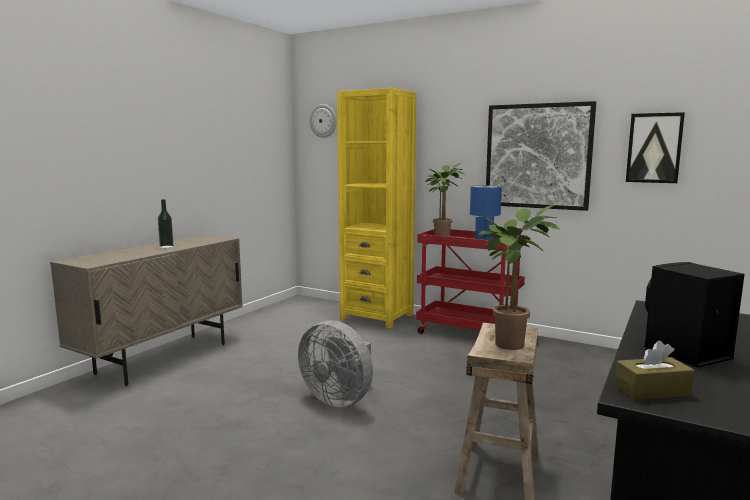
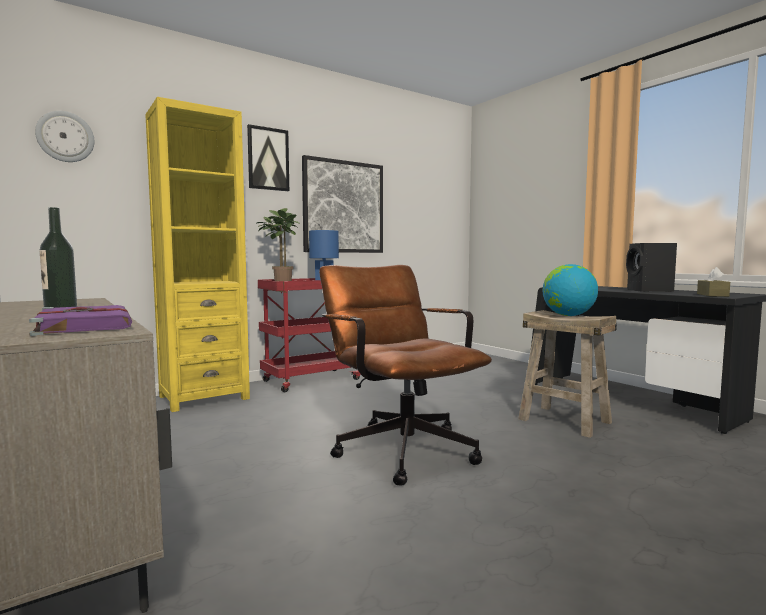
camera: 65 degrees left, 5 degrees down
(112, 258) = (84, 324): none -> purple book
(339, 399) = (399, 447): grey fan -> brown office chair
(510, 343) = (568, 315): potted plant -> globe
(654, 148) = (414, 205): picture -> picture (268, 159)

